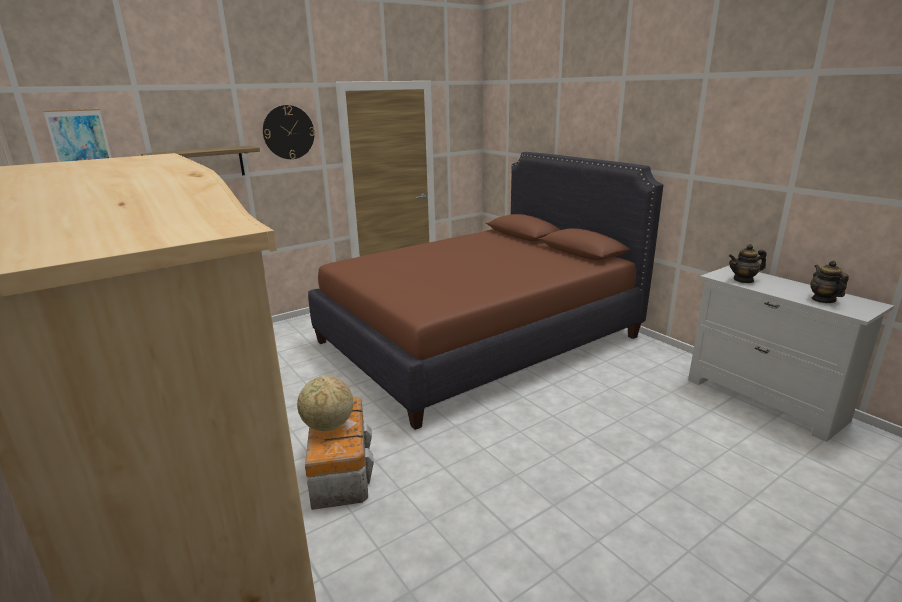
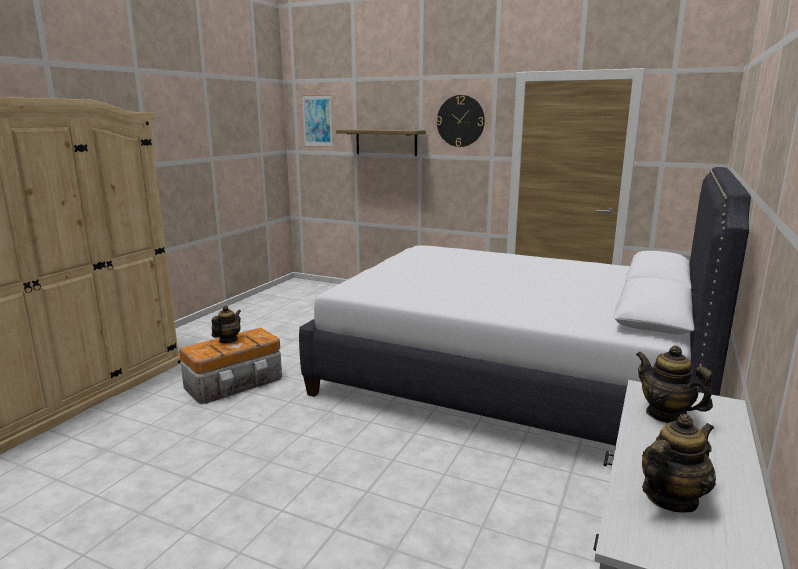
camera: 60 degrees right, 5 degrees down
(328, 426) = (228, 340): globe -> teapot
(478, 339) = (510, 378): brown bed -> white bed

